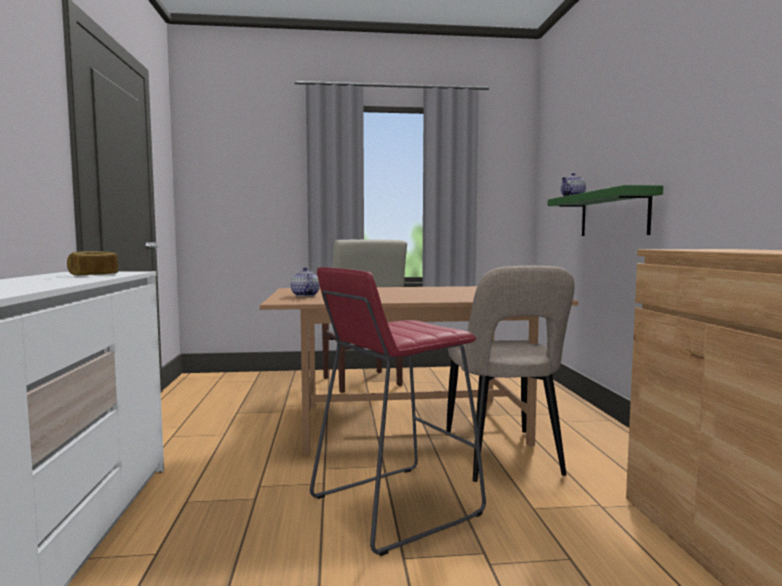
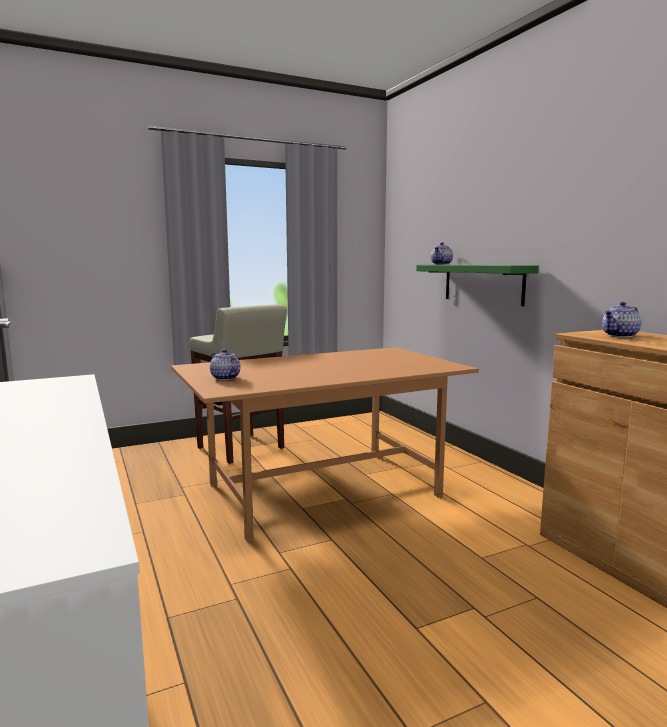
camera: 20 degrees left, 5 degrees up
(94, 275) = (49, 392): bread -> none
(394, 506) = (371, 579): red stool -> none
(503, 457) = (426, 512): beige chair -> none
(717, 249) = (620, 336): none -> teapot

